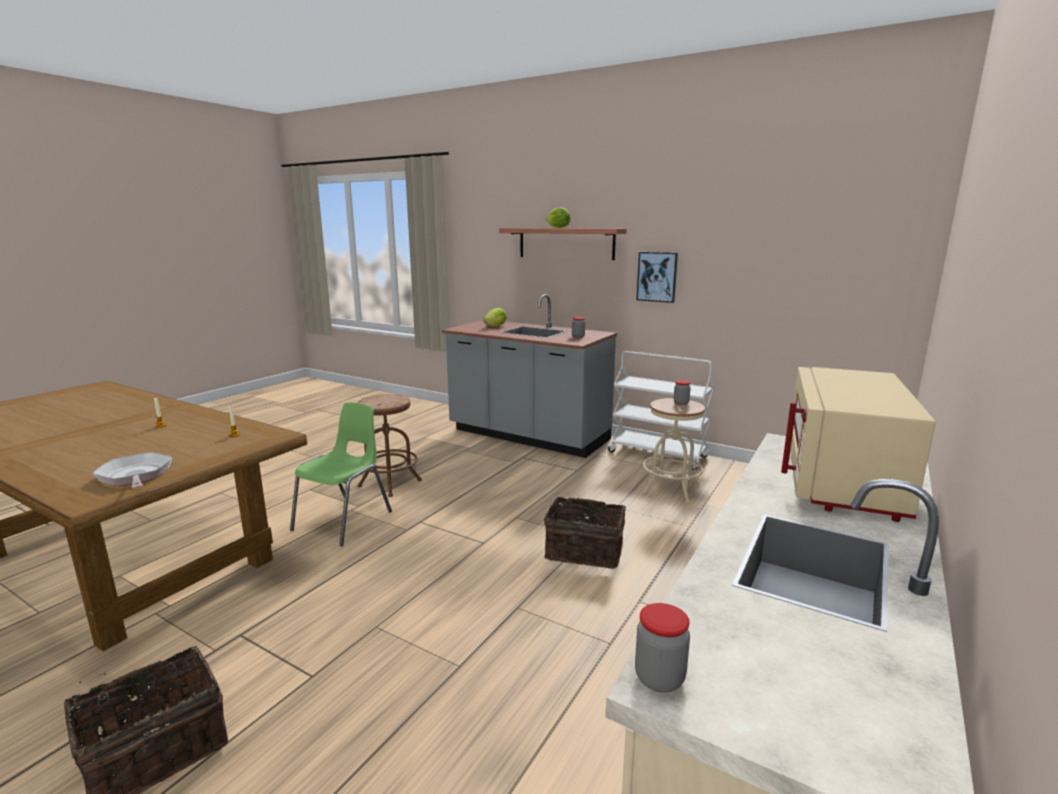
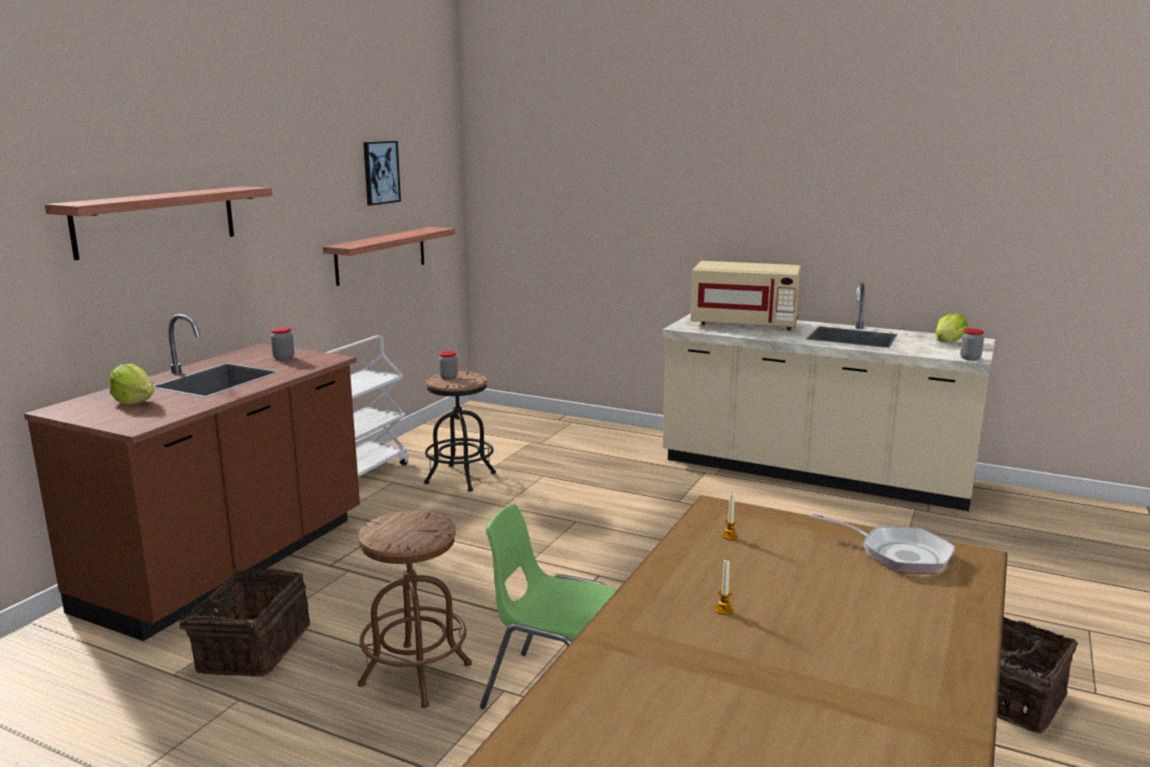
camera: 95 degrees left, 0 degrees up
(135, 476) = (898, 554): frying pan -> frying pan turned 105 degrees counterclockwise
(528, 436) = (229, 564): grey counter -> brown counter
(557, 228) = (165, 195): lettuce -> lettuce (949, 342)
(585, 551) = (602, 521): basket -> basket (251, 649)
(657, 276) = (285, 249): picture -> picture (380, 172)
(671, 490) = (460, 478): beige stool -> black stool
(768, 302) = (381, 255): none -> shelf

